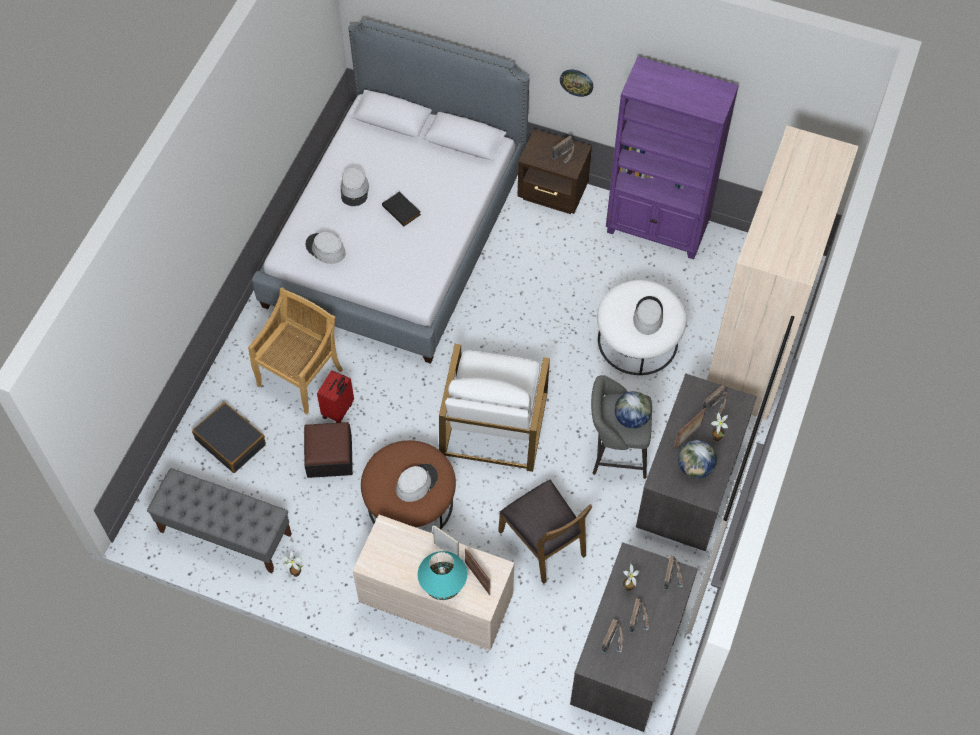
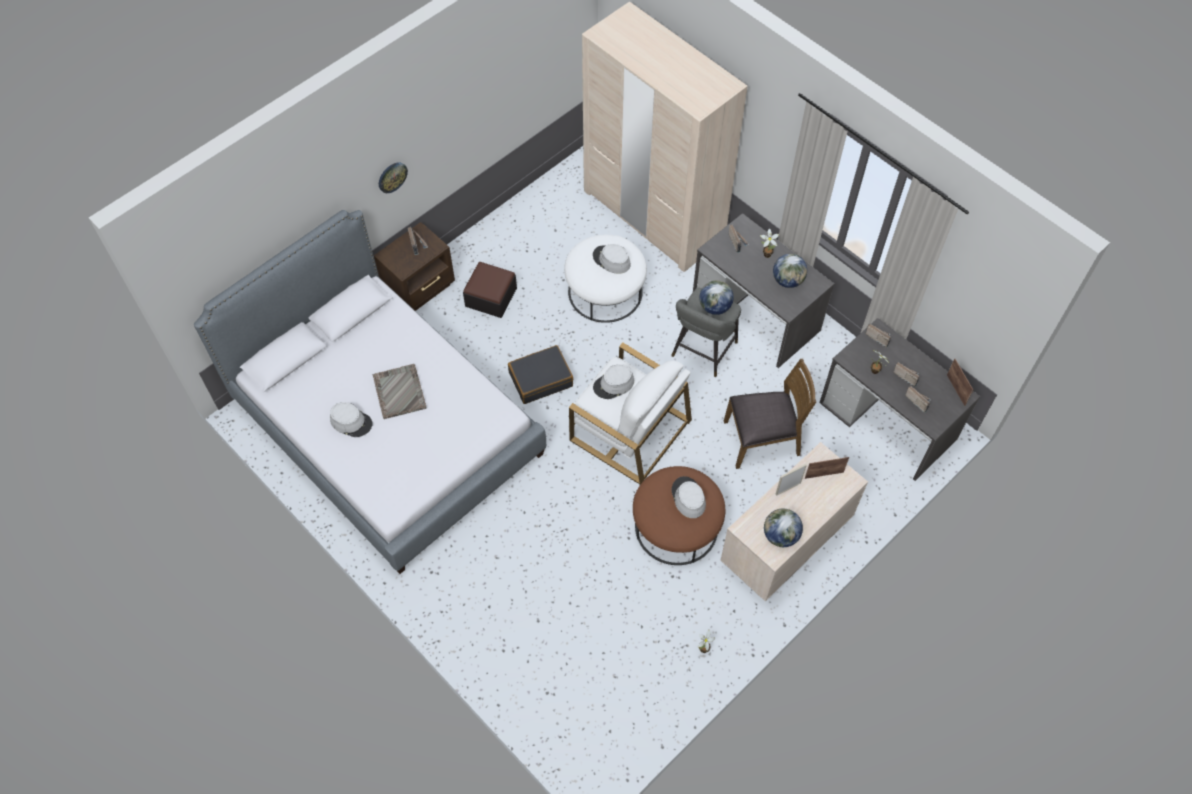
camera: 65 degrees left, 0 degrees up
(225, 533) = (633, 698): grey bench -> none
(231, 442) = (537, 657): black suitcase -> black suitcase (540, 379)
(300, 376) = (497, 568): beige chair -> none
(325, 249) = (405, 472): grey hat -> grey hat (613, 384)
(329, 456) = (596, 575): ottoman -> ottoman (491, 297)
(338, 410) = (552, 549): red suitcase -> none
(392, 562) = (780, 536): none -> globe
(402, 210) = (399, 391): black book -> grey tray
(443, 584) = (818, 503): turquoise table lamp -> none
(657, 230) = (505, 231): purple bookcase -> none
(688, 436) = (756, 272): picture frame -> picture frame (956, 390)

